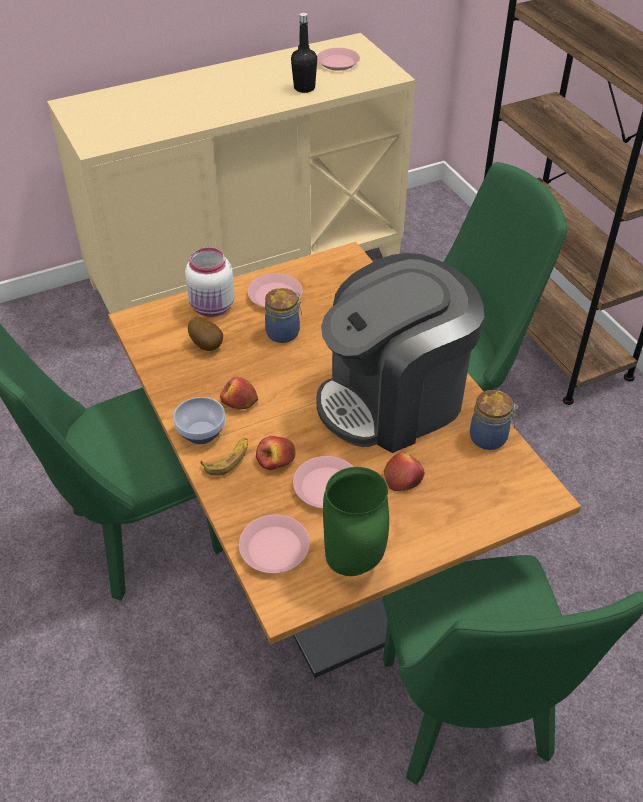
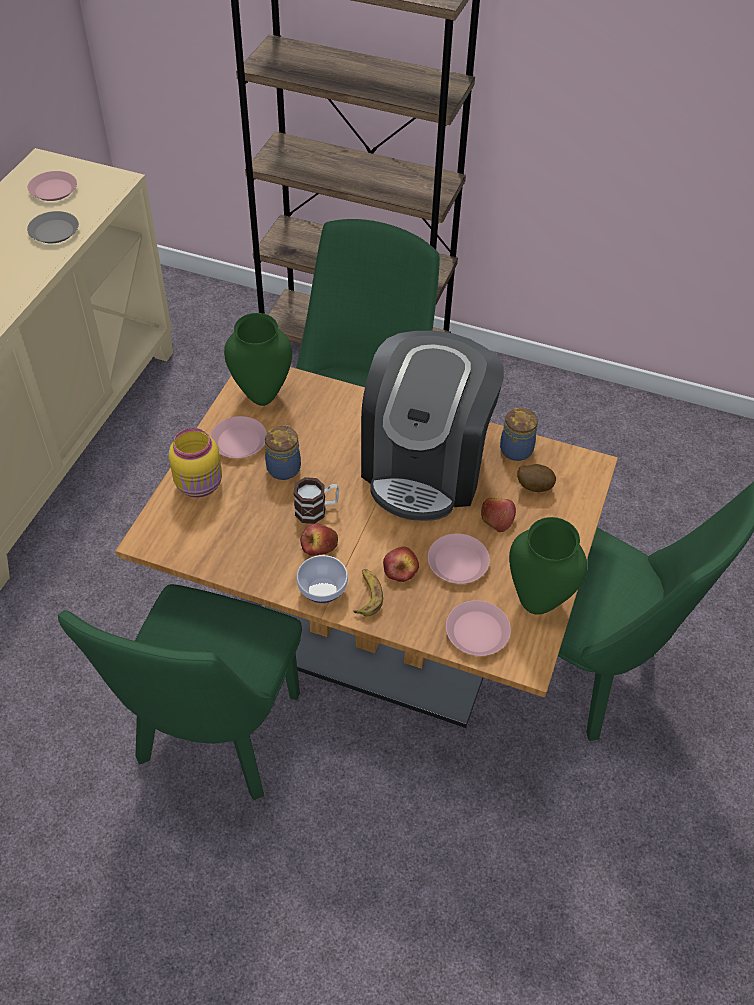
camera: 45 degrees left, 5 degrees up
(207, 345) = (236, 518): potato -> potato (534, 486)
(213, 307) = (200, 484): white jar -> yellow jar
(269, 376) = (317, 510): none -> mug
(304, 88) = (54, 232): black bottle -> grey plate
(331, 275) = (262, 395): none -> green vase

